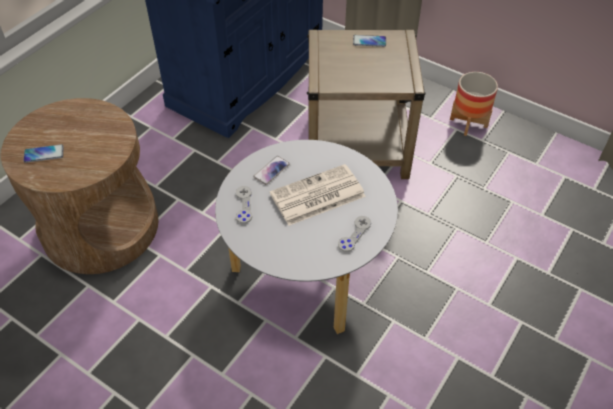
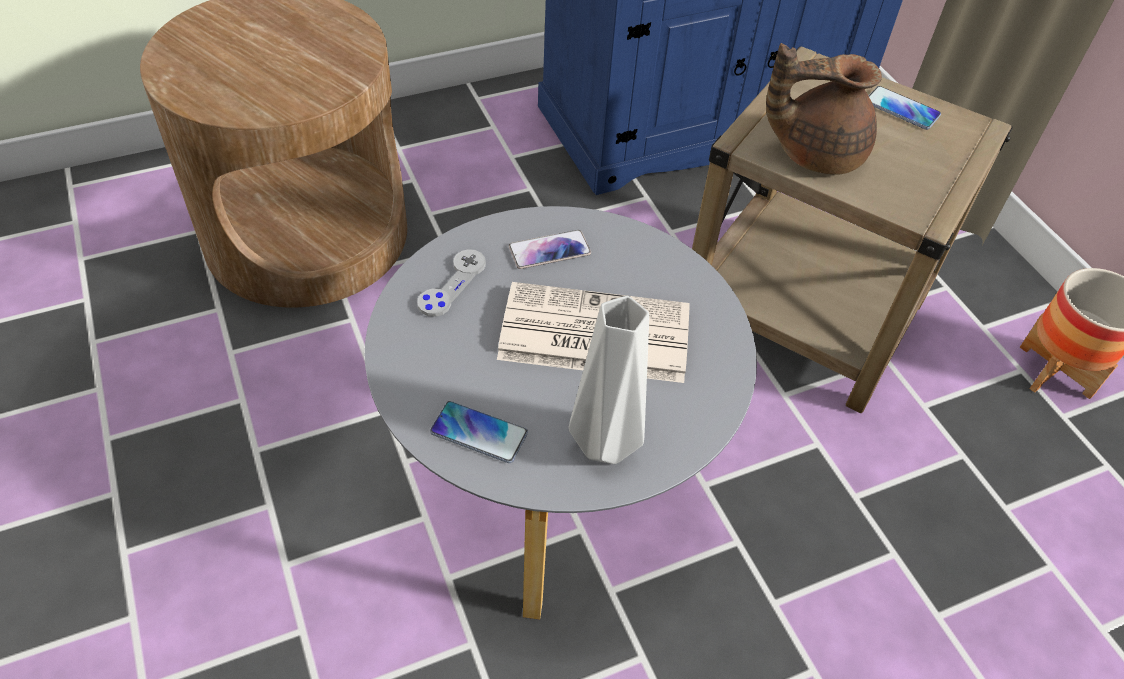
camera: 30 degrees right, 0 degrees up
(44, 154) = (215, 53): phone -> phone (479, 433)
(350, 76) = (814, 152): none -> brown teapot
(354, 234) = (603, 442): grey game controller -> grey vase

